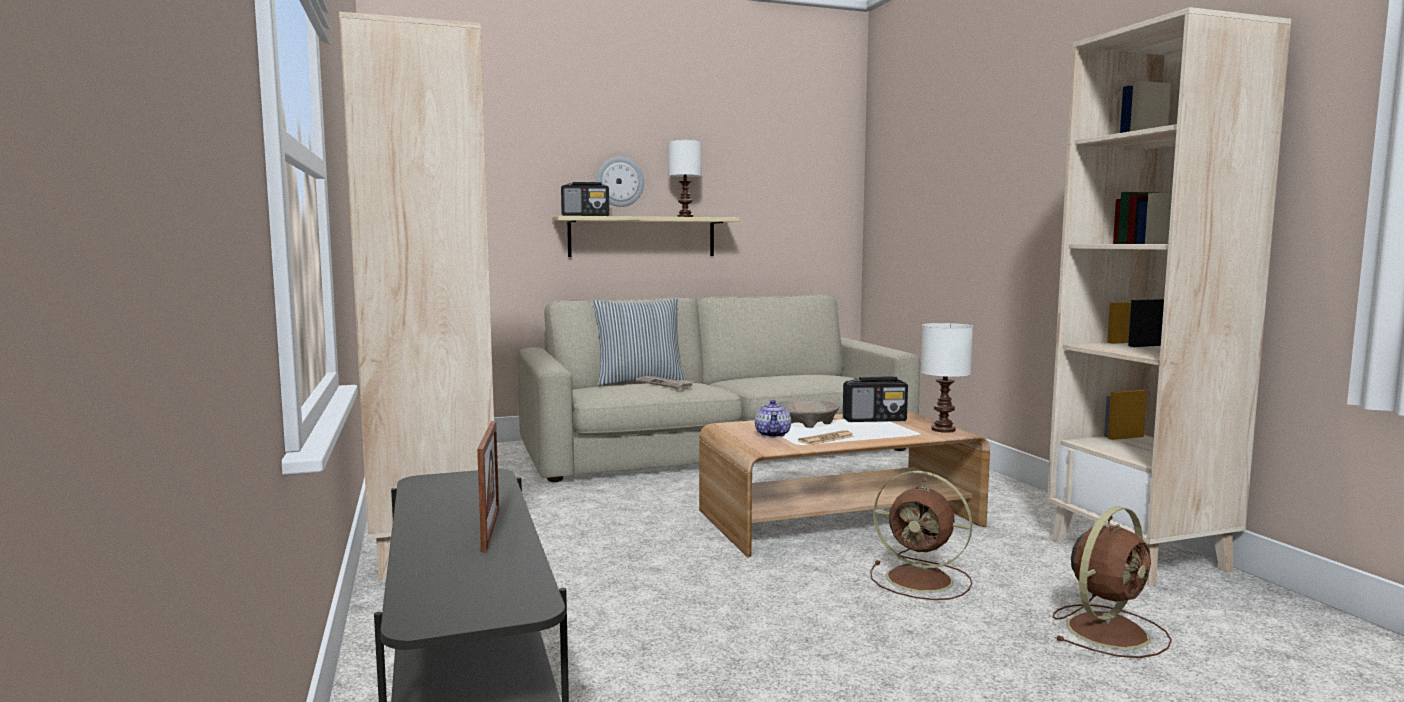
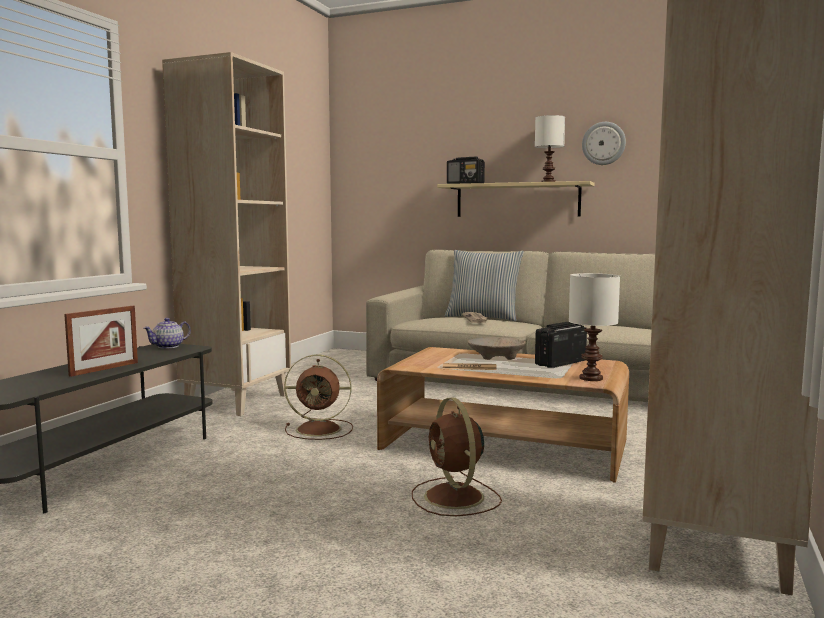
camera: 40 degrees right, 0 degrees up
(620, 182) = (500, 155): wall clock -> wall clock (603, 143)
(773, 434) = (443, 359): teapot -> teapot (168, 346)
(875, 420) = (560, 363): radio -> radio turned 105 degrees clockwise
(1109, 630) = (507, 580): brown fan -> brown fan (320, 429)

